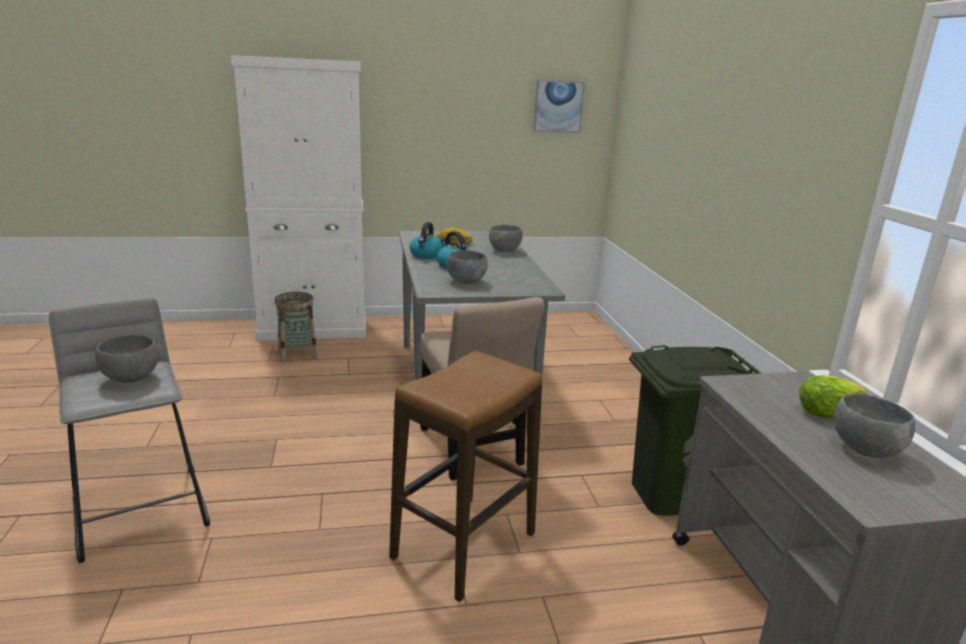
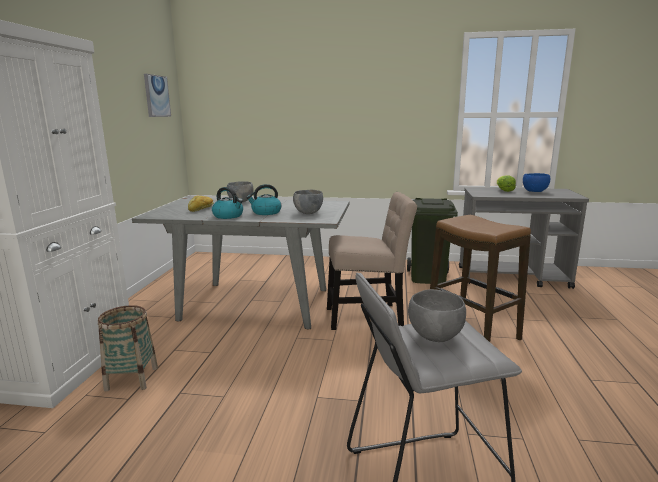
camera: 70 degrees left, 5 degrees down
(865, 450) = (535, 191): grey bowl -> blue bowl

